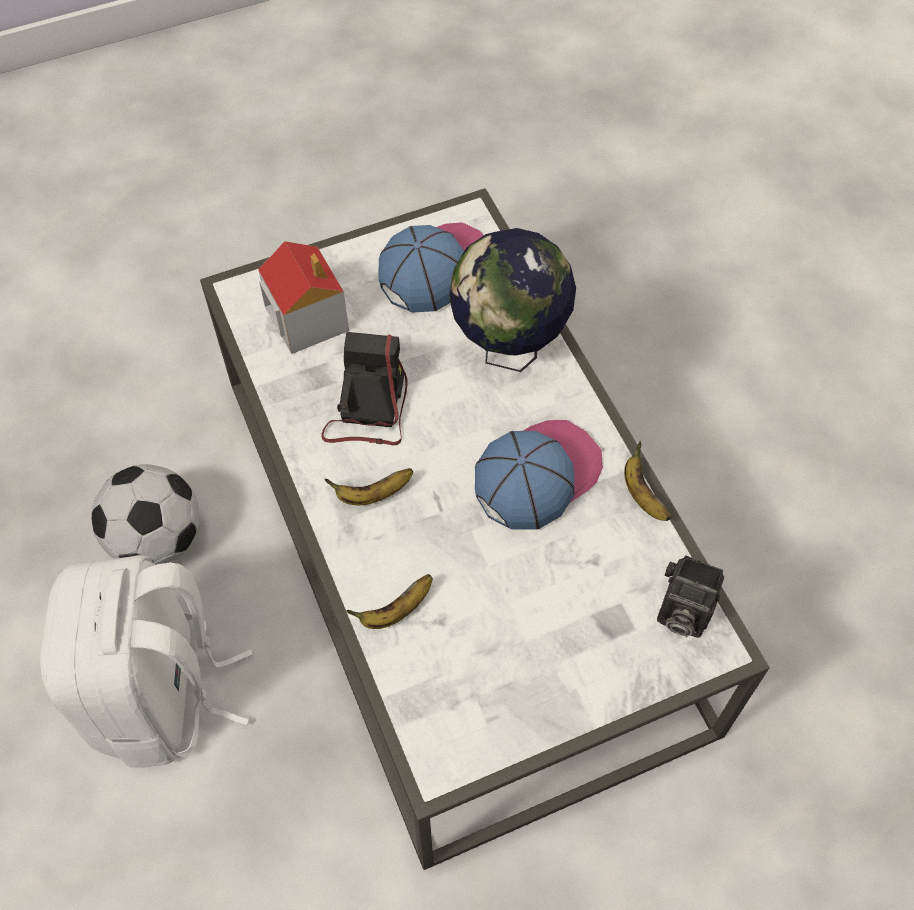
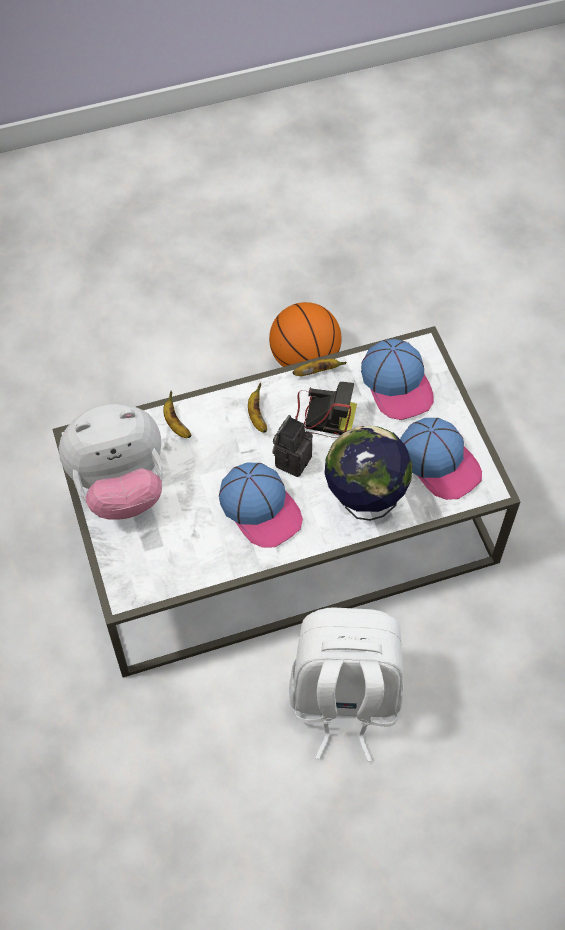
camera: 95 degrees right, 0 degrees up
(157, 539) = (304, 359): football -> basketball
(163, 694) = (200, 366): white backpack -> white backpack (343, 701)
(307, 319) = (397, 384): toy house -> cap
(524, 682) = (120, 486): none -> plush toy
(642, 495) = (239, 569): banana -> banana (317, 372)
(680, 613) = (150, 578): camera -> camera (292, 459)

